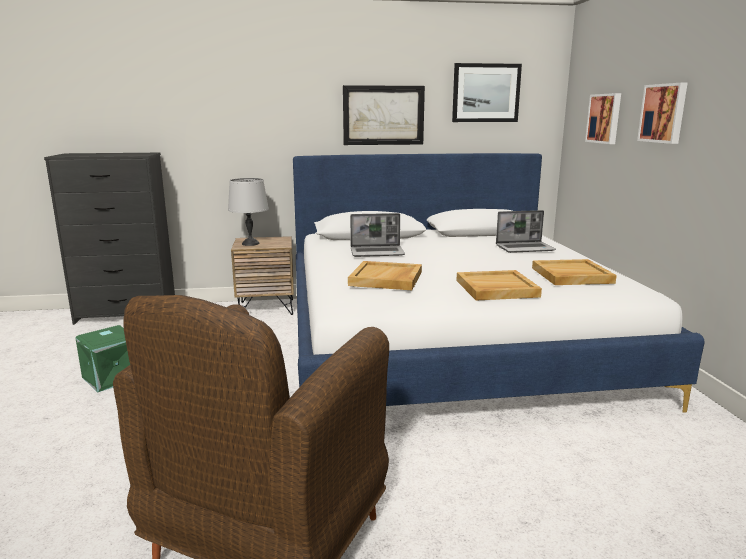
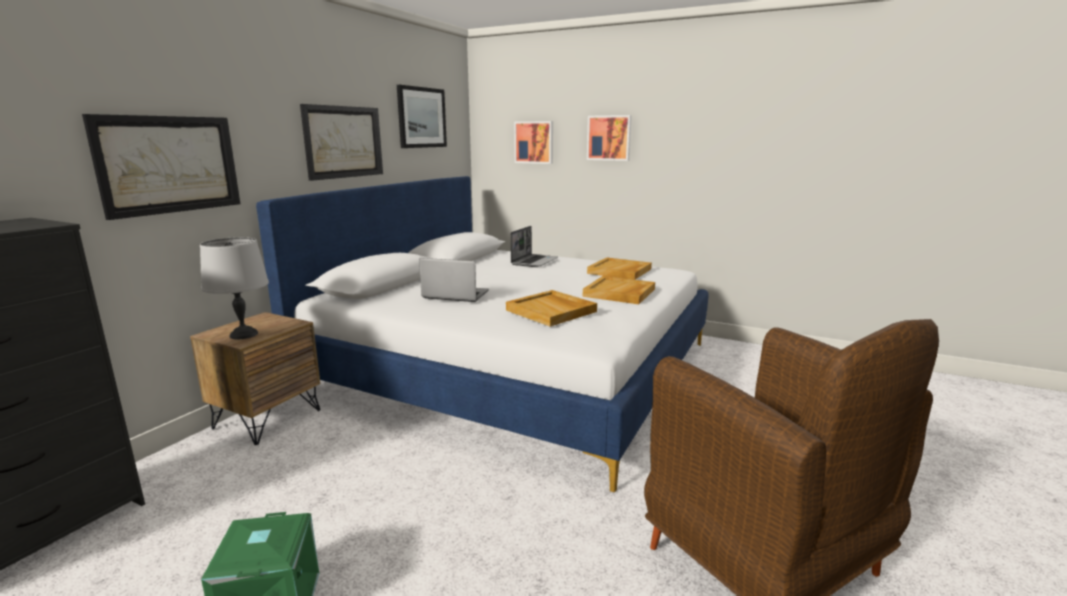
camera: 55 degrees left, 0 degrees up
(237, 127) = (169, 164): none -> picture
(377, 252) = (454, 295): laptop -> laptop turned 105 degrees counterclockwise

